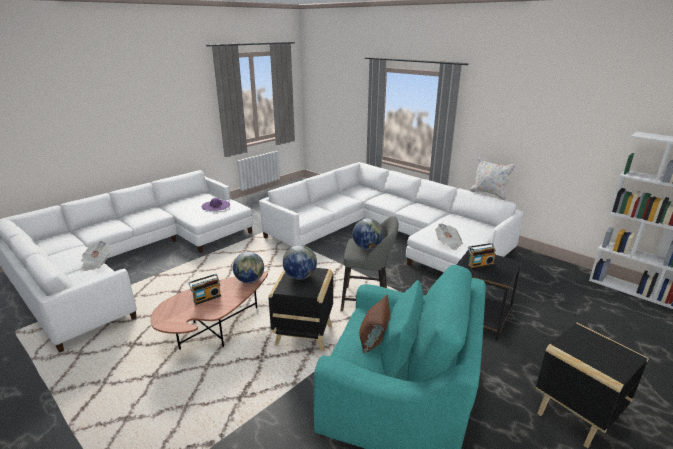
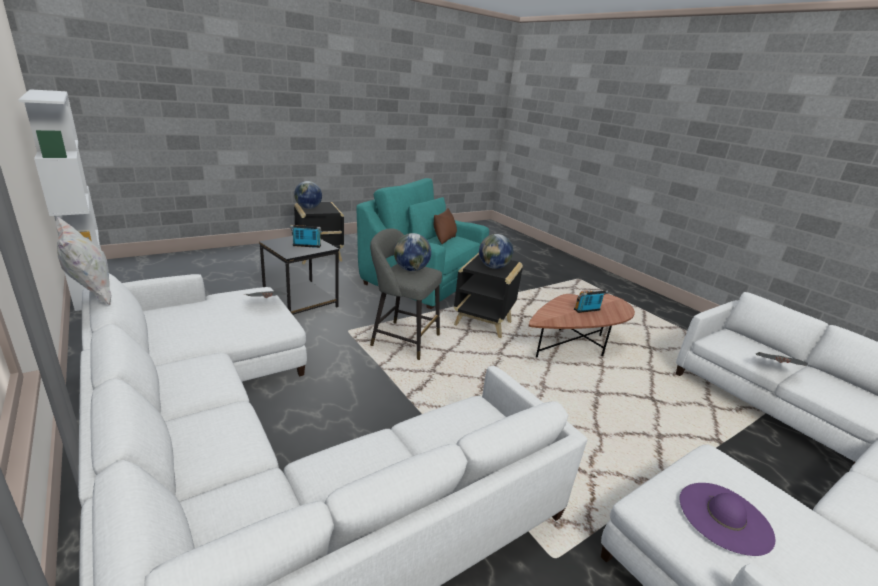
camera: 170 degrees left, 0 degrees up
(250, 280) = (548, 318): globe -> globe (308, 208)

